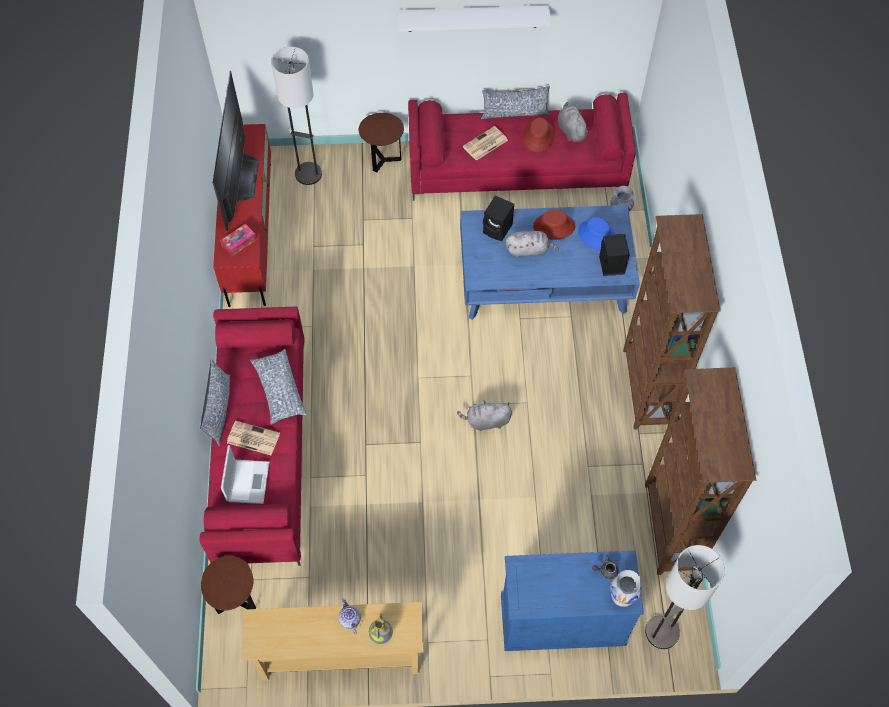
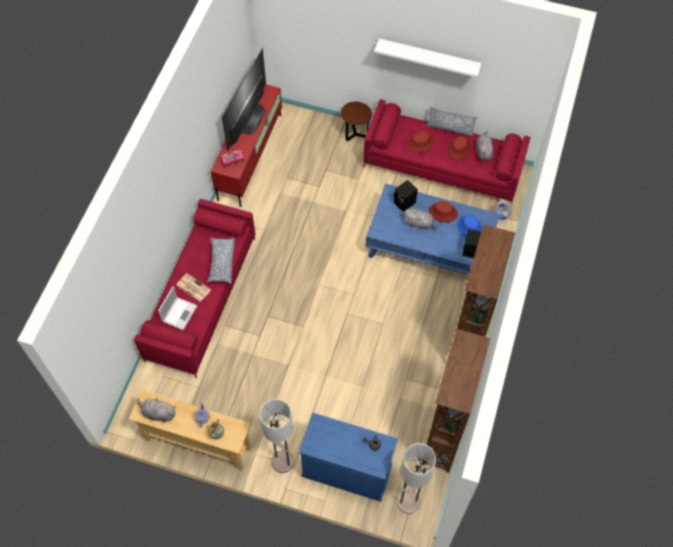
camera: 20 degrees right, 0 degrees up
(219, 410) = (179, 263): pillow -> none
(236, 600) = (149, 386): brown side table -> none
(308, 174) = (302, 129): floor lamp -> floor lamp (282, 461)
(485, 144) = (420, 143): newspaper -> red hat
(486, 421) = (351, 327): grey plush toy -> grey plush toy (158, 413)
(622, 595) = (376, 463): white vase -> none

